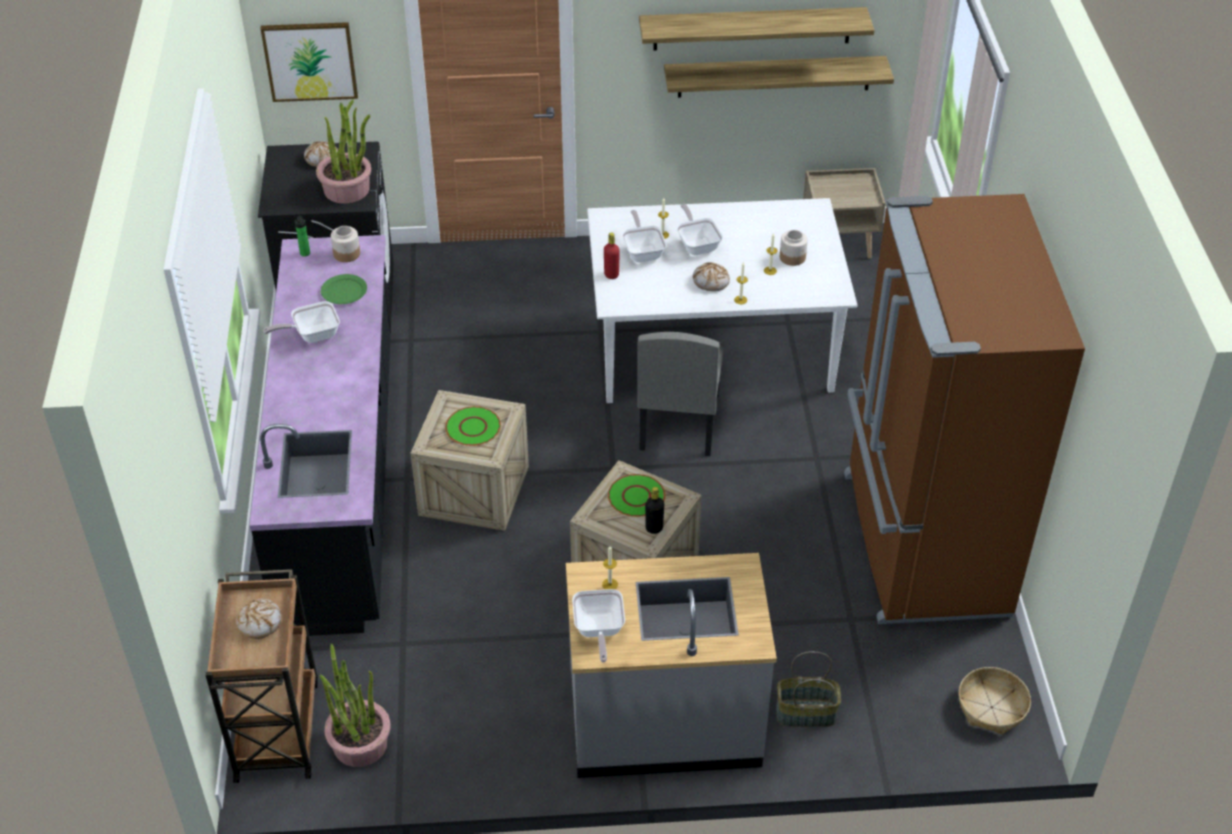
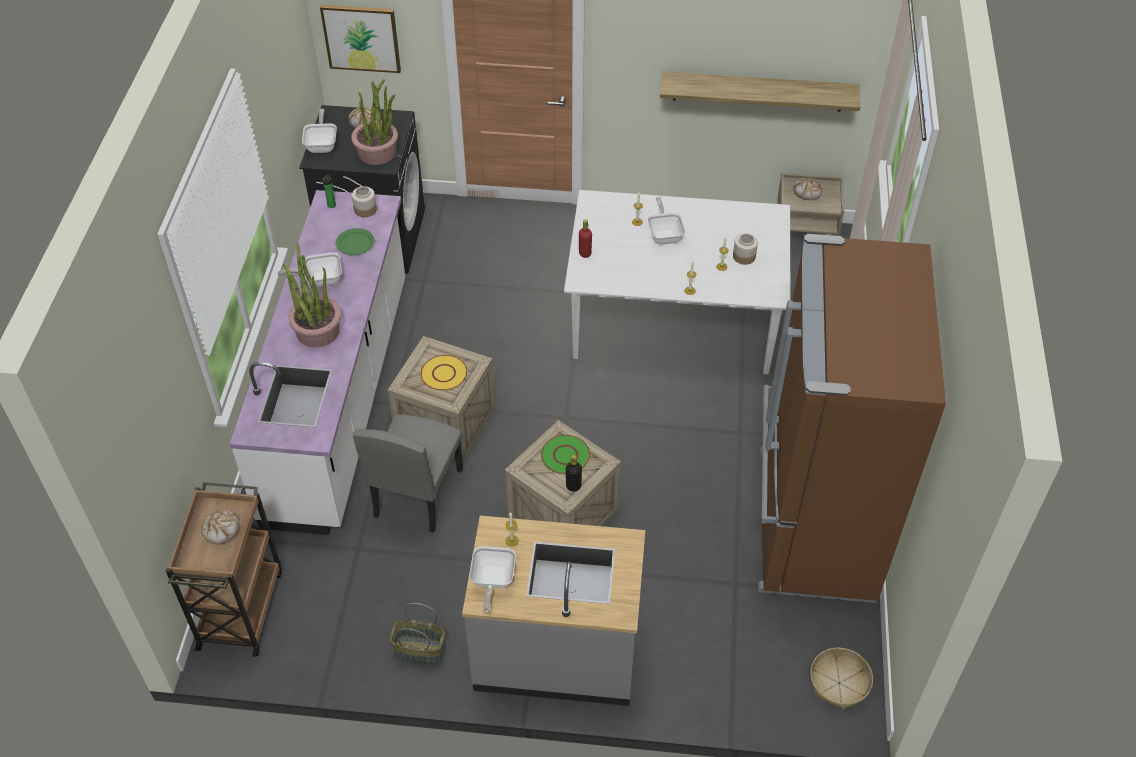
camera: 10 degrees right, 5 degrees up
(342, 481) = (340, 399): black counter -> white counter
(360, 743) = (304, 631): potted plant -> potted plant (317, 331)
(473, 427) = (444, 373): green plate -> yellow plate
(643, 251) = (616, 235): frying pan -> frying pan (322, 144)
(678, 421) = (629, 383): grey chair -> grey chair (417, 492)
(711, 281) = (668, 270): bread -> bread (807, 192)
(752, 28) = (740, 49): shelf -> none
(805, 714) = (677, 664): basket -> basket (419, 651)

